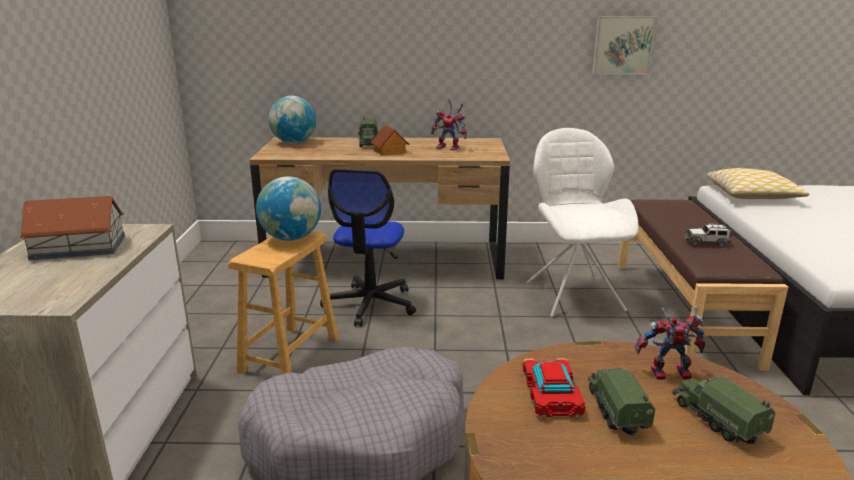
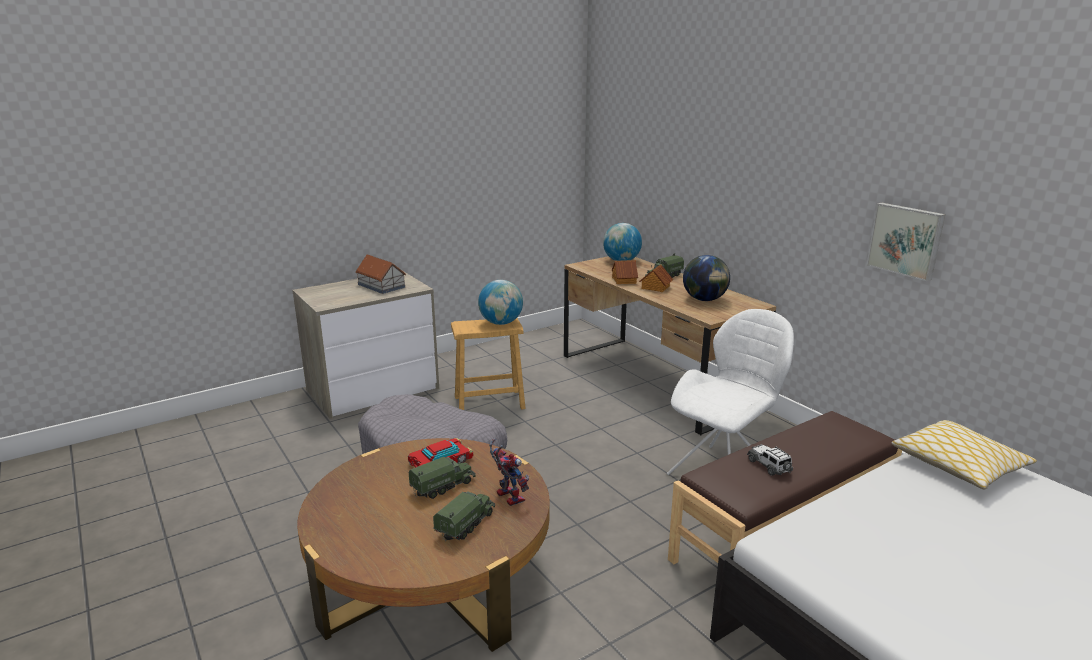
camera: 55 degrees right, 0 degrees up
(348, 154) = (623, 280): none -> toy house
(370, 304) = (581, 401): office chair -> none
(450, 148) = (704, 299): toy robot -> globe

